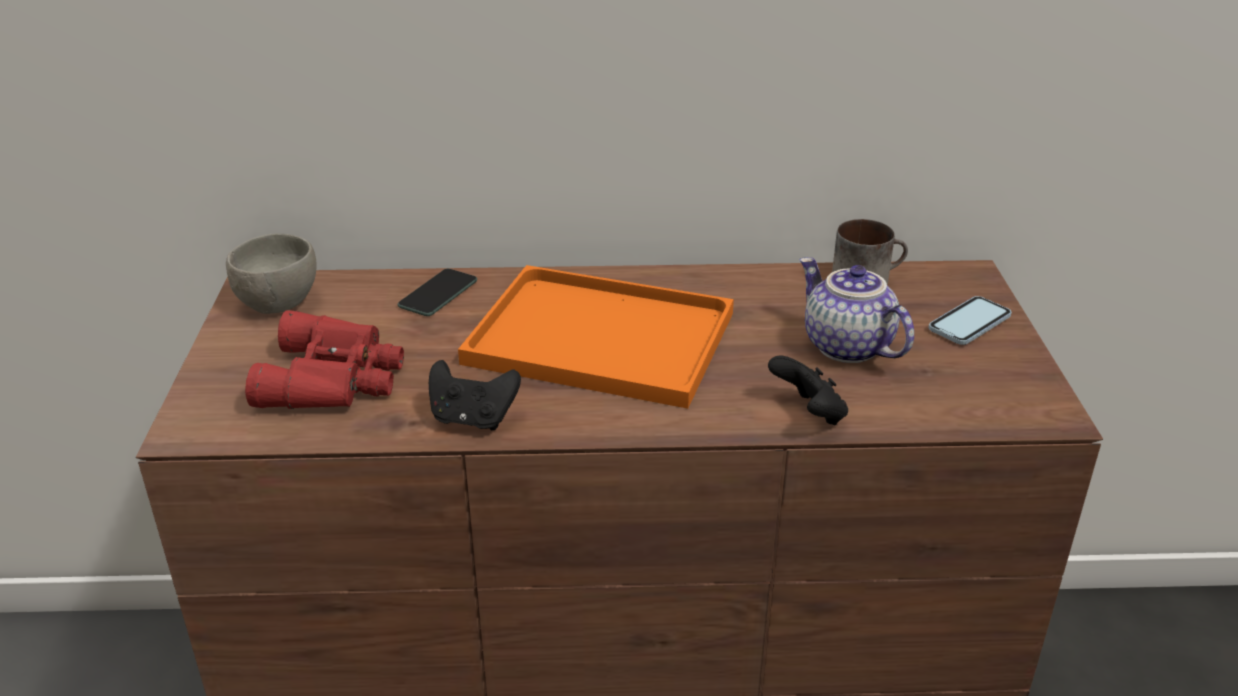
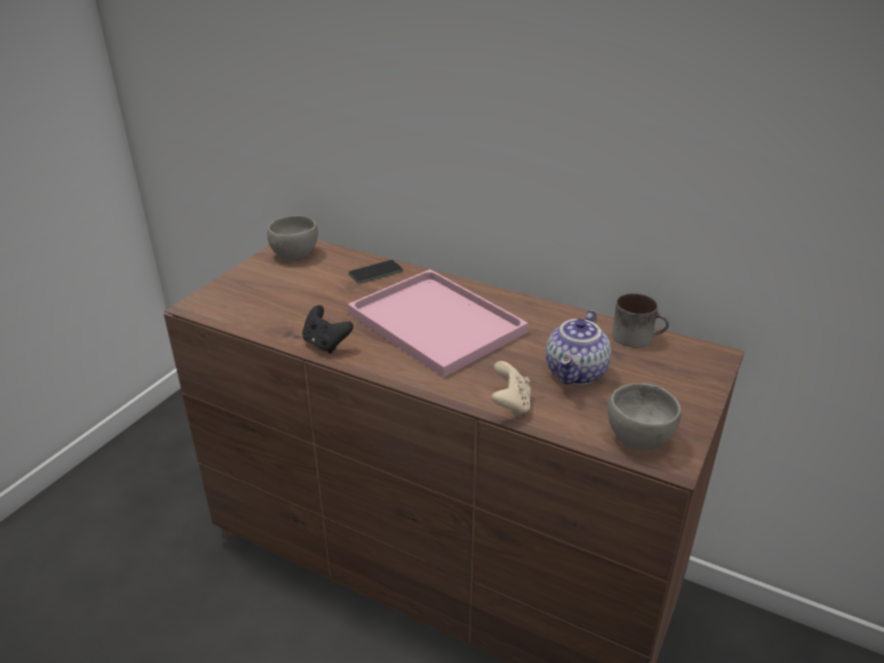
camera: 30 degrees right, 0 degrees up
(335, 378) = (282, 301): red binoculars -> none
(606, 338) = (439, 323): orange tray -> pink tray
(809, 414) = (510, 405): black game controller -> beige game controller
(845, 347) = (577, 373): teapot -> teapot turned 150 degrees counterclockwise
(969, 323) = (679, 386): phone -> none
(991, 399) = (639, 437): none -> grey bowl

